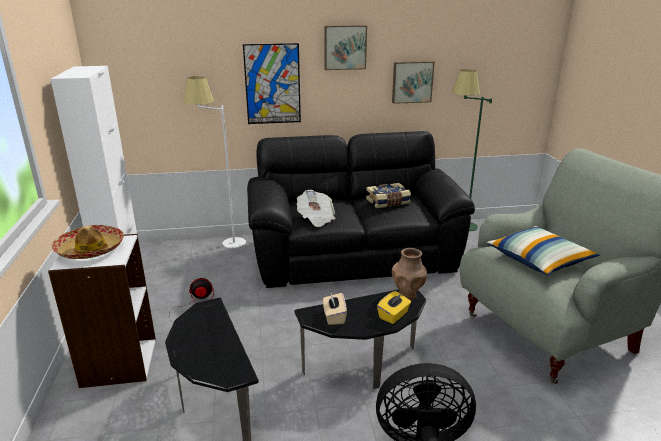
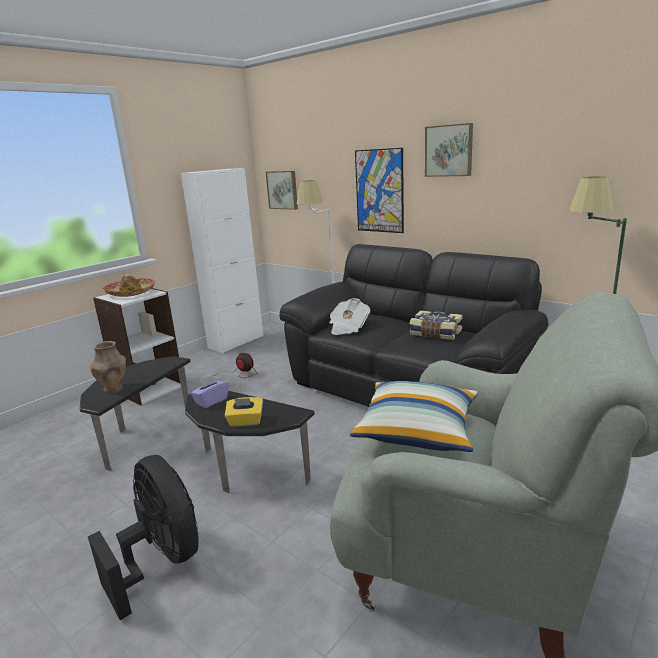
camera: 50 degrees right, 5 degrees down
(334, 317) = (211, 401): beige tissue box -> purple tissue box
(407, 295) = (291, 413): brown vase -> brown vase (114, 389)
(412, 82) = (530, 194): picture -> picture (283, 190)

